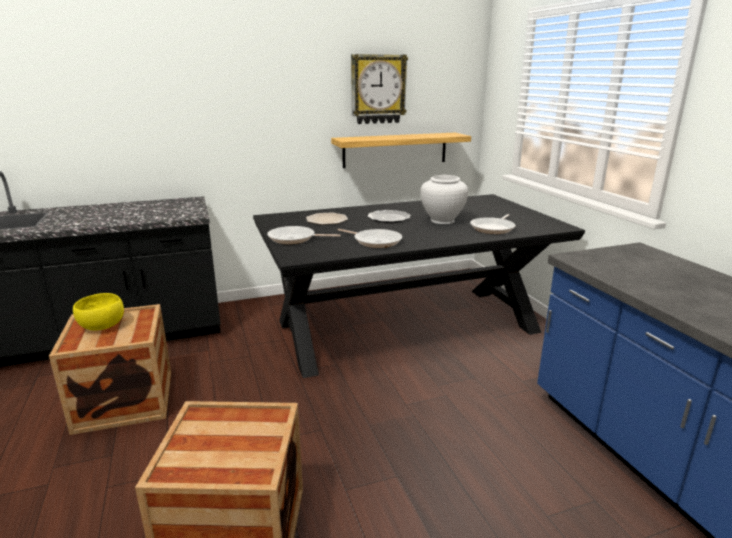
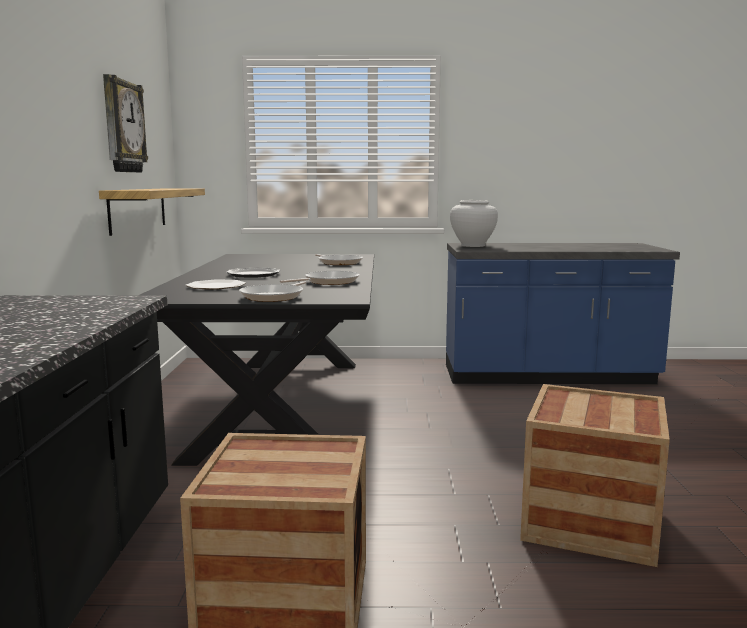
camera: 70 degrees left, 10 degrees down
(102, 326) = (265, 472): yellow bowl -> none
(442, 221) = (292, 267): white vase -> white vase (472, 245)

